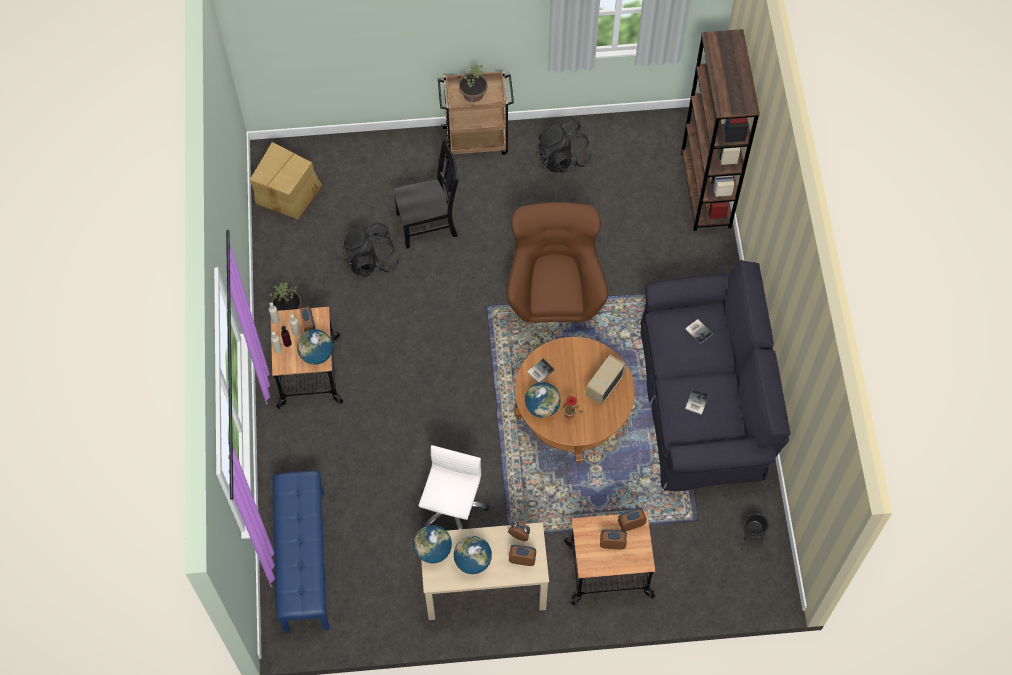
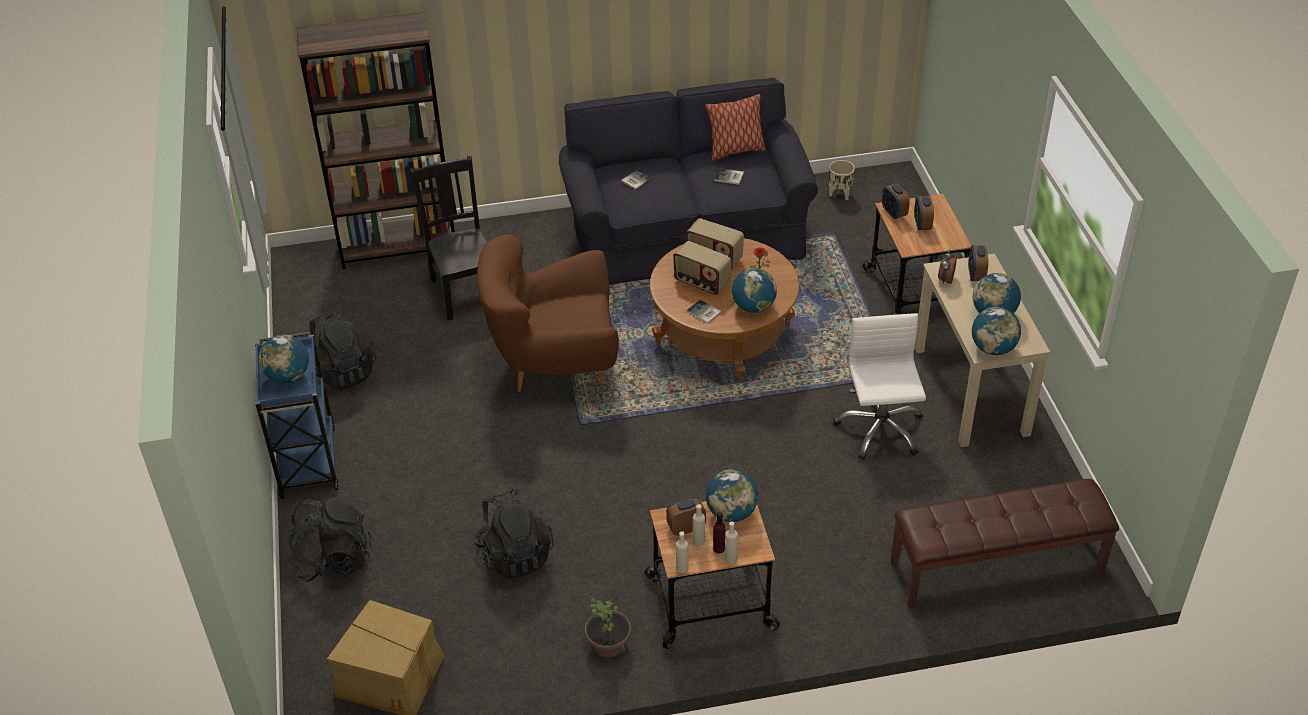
camera: 95 degrees left, 20 degrees down
(303, 560) = (996, 568): blue bench -> brown bench
(386, 158) = (333, 559): none -> black backpack
(429, 224) = (451, 497): black chair -> black chair (465, 290)
(451, 509) = (879, 430): white office chair -> white office chair turned 75 degrees clockwise
(473, 93) = (288, 376): potted plant -> globe
(477, 140) = (308, 460): brown cart -> blue cart
(575, 373) = (701, 283): none -> radio
(736, 413) = (735, 151): none -> pillow
(752, 535) = (840, 194): black planter -> beige planter

